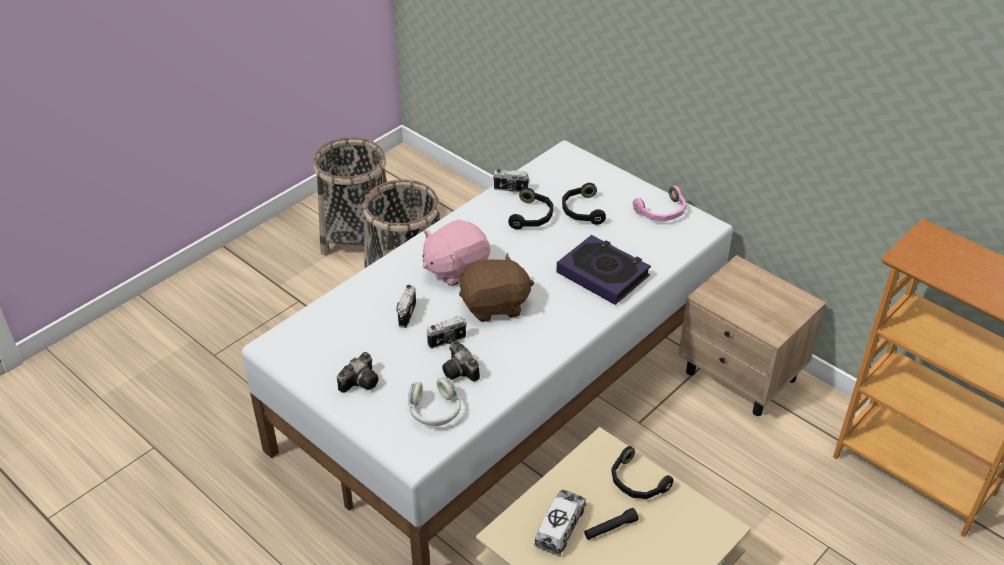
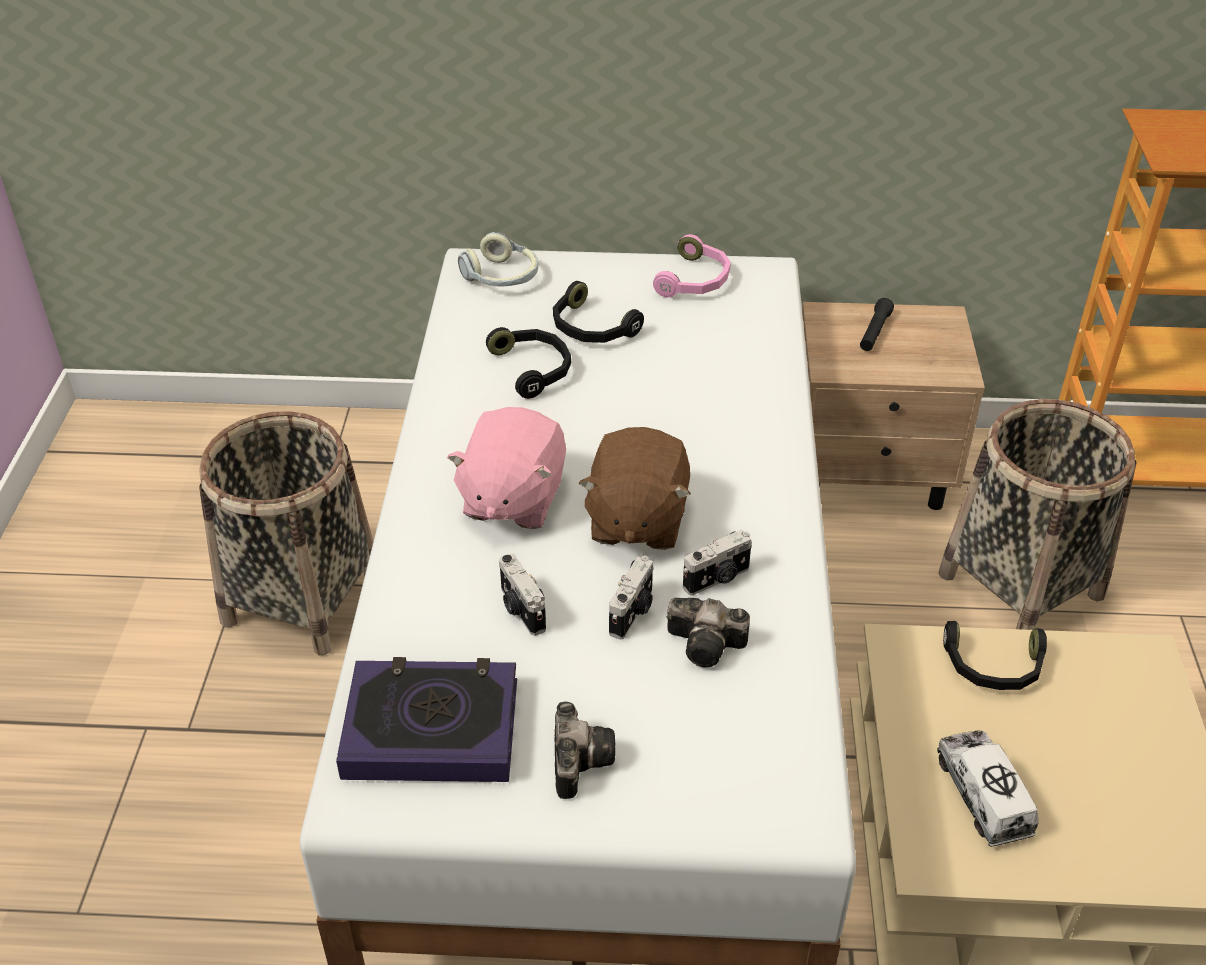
camera: 40 degrees left, 0 degrees up
(357, 237) = (146, 574): basket -> basket (1020, 585)
(435, 411) = (745, 729): headphones -> headphones (501, 277)
(495, 305) = (636, 520): brown plush toy -> brown plush toy turned 150 degrees clockwise
(510, 189) = (456, 347): camera -> camera (717, 579)
(603, 274) = (723, 397): book -> book (431, 729)
(610, 528) = (1038, 751): black flashlight -> black flashlight (874, 332)

